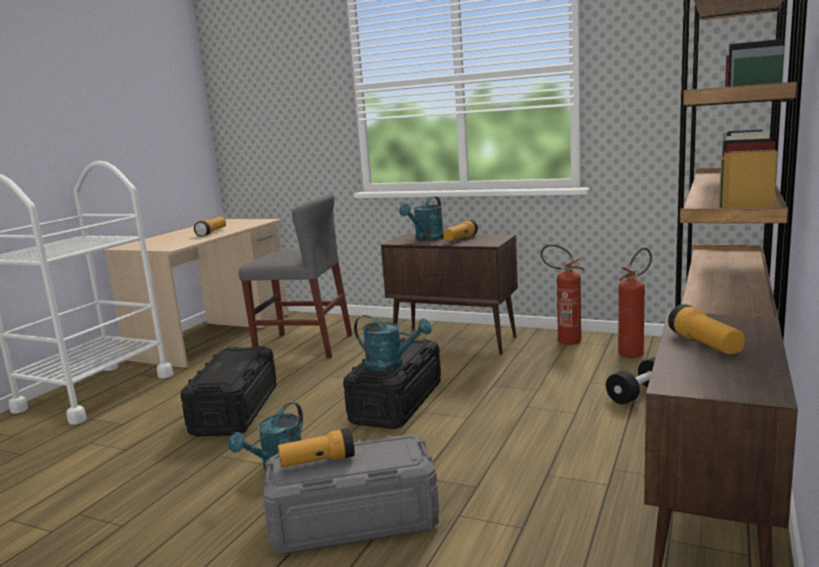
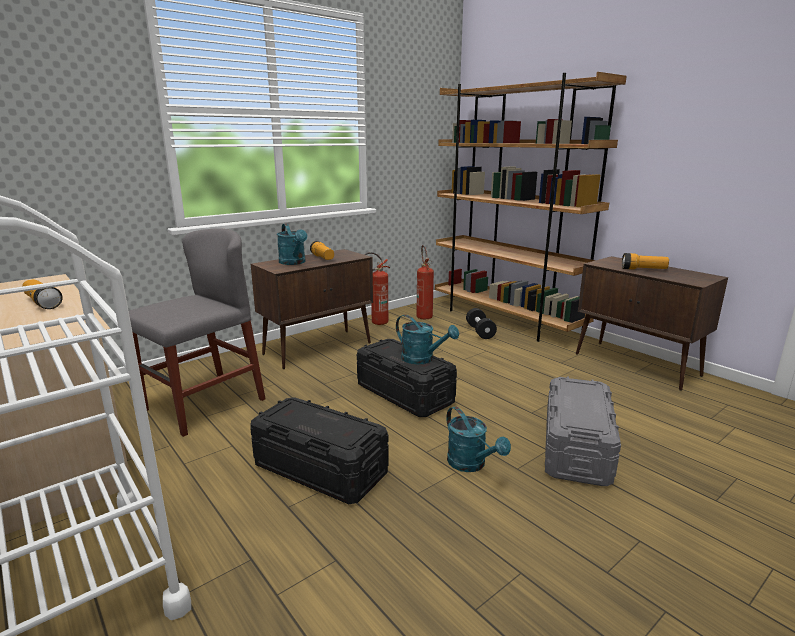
camera: 65 degrees left, 5 degrees up
(318, 461) = (582, 412): flashlight -> none
(391, 365) = (422, 359): turquoise watering can -> turquoise watering can turned 75 degrees clockwise

